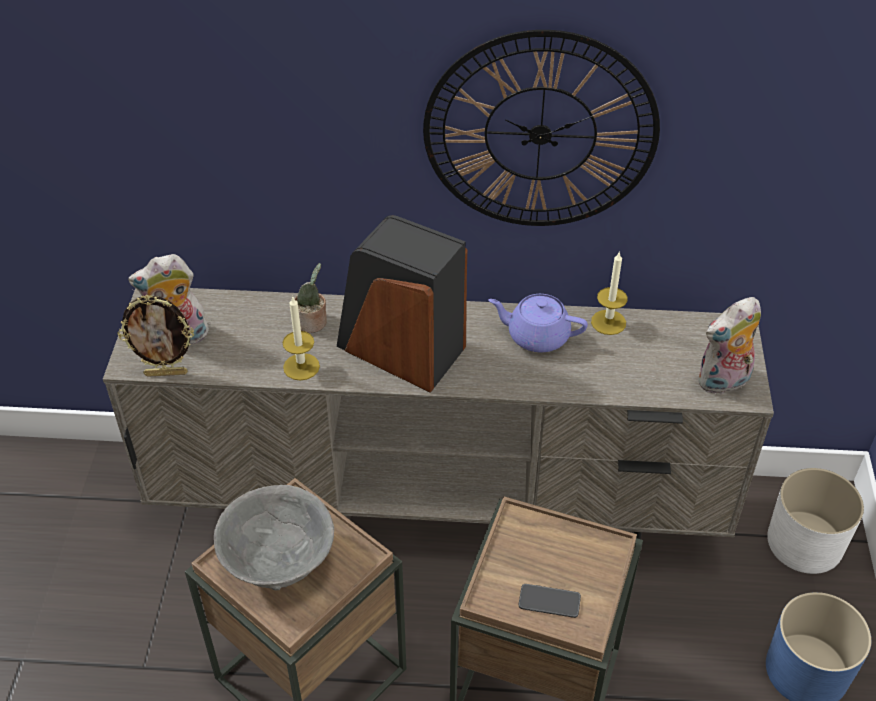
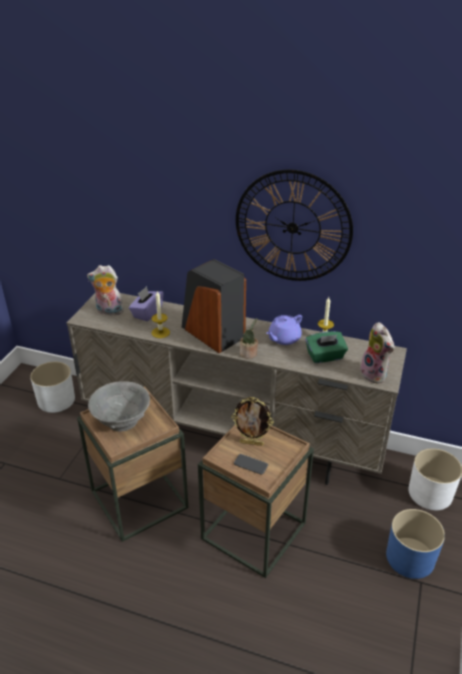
camera: 15 degrees right, 10 degrees down
(74, 501) = (56, 400): none -> white planter
(166, 373) = (96, 325): picture frame -> picture frame (251, 443)
(256, 325) = (147, 313): none -> purple tissue box
(313, 323) = (174, 316): potted plant -> potted plant (249, 354)
(536, 336) = (283, 338): purple teapot -> purple teapot turned 75 degrees counterclockwise
(624, 361) = (325, 356): none -> green tissue box
(723, 382) = (375, 374): plush toy -> plush toy turned 105 degrees counterclockwise

